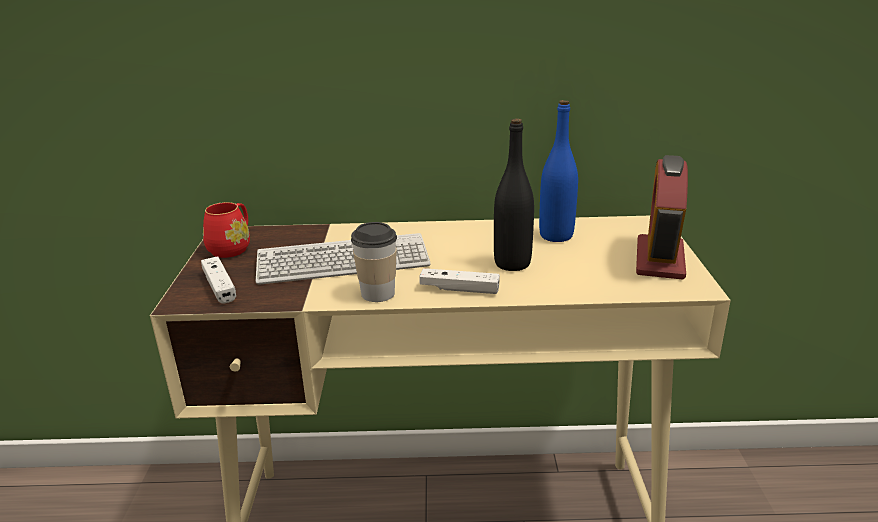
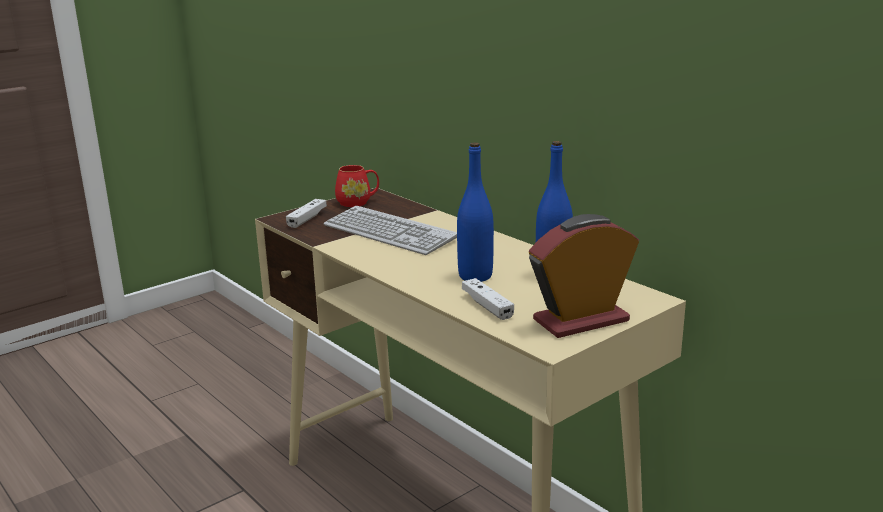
camera: 50 degrees right, 5 degrees down
(378, 293) = (363, 255): cup -> none
(459, 289) = (407, 274): white game controller -> white game controller (487, 306)
(512, 263) = (475, 276): black bottle -> blue bottle

